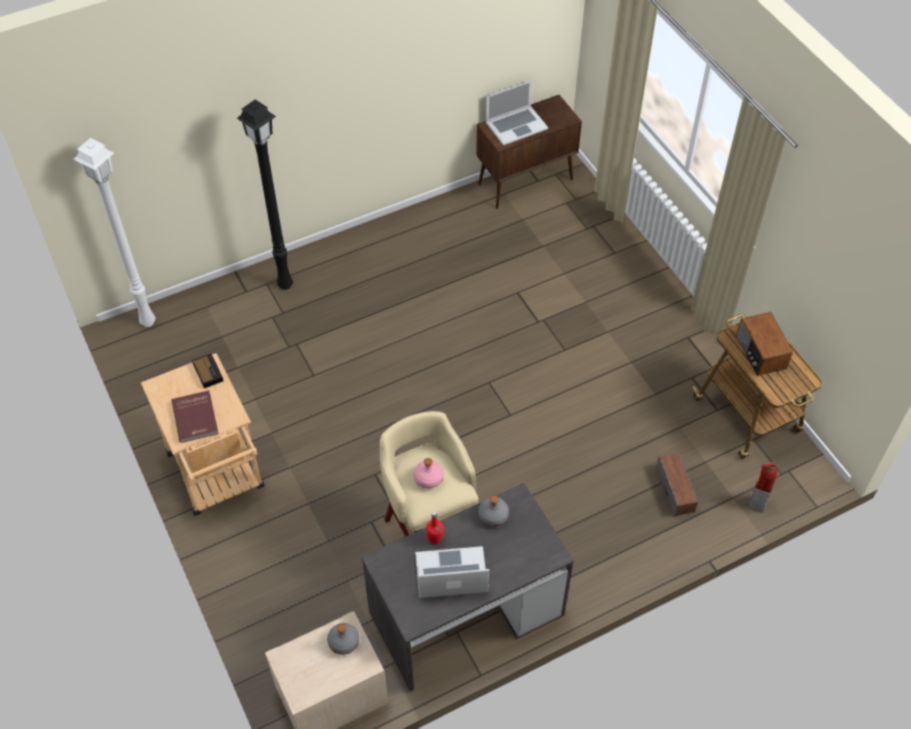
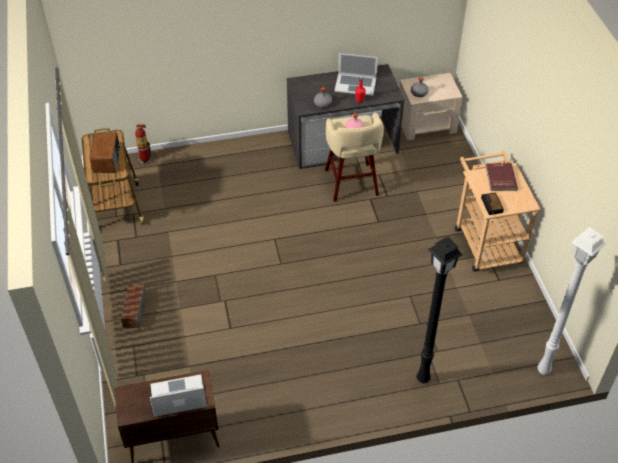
camera: 165 degrees left, 5 degrees down
(675, 489) = (189, 176): speaker -> speaker (134, 310)

